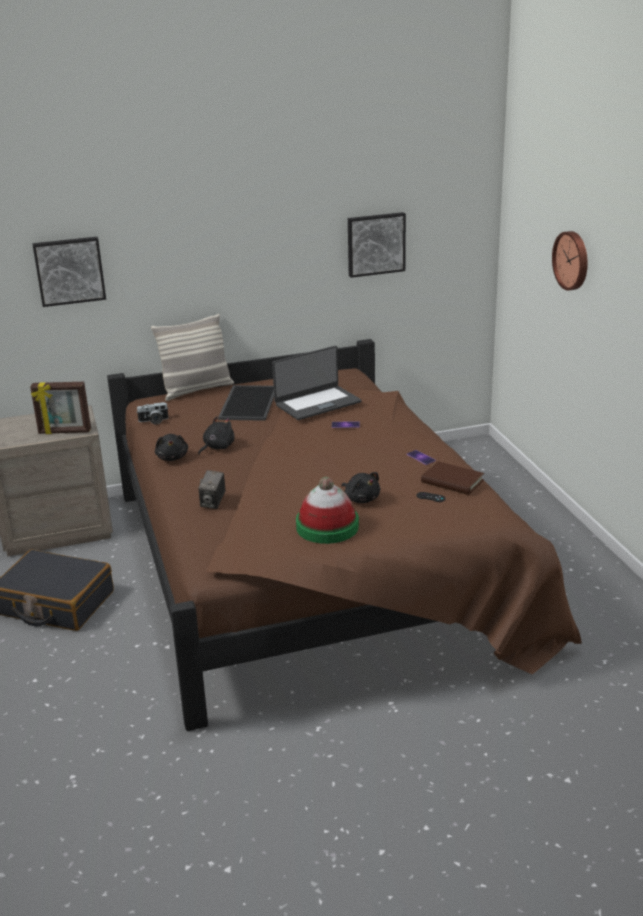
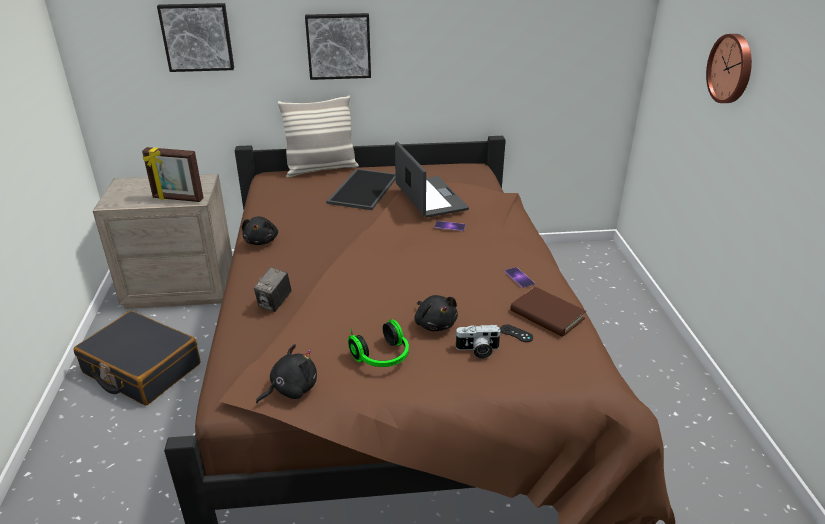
camera: 10 degrees right, 5 degrees up
(153, 421) = (264, 197): camera -> camera (477, 350)
(217, 447) = (311, 235): black plush toy -> black plush toy (291, 389)
(317, 403) = (429, 197): laptop -> laptop turned 90 degrees counterclockwise
(327, 527) = (382, 358): hat -> headphones
(375, 244) = (517, 37): picture -> picture (338, 46)

